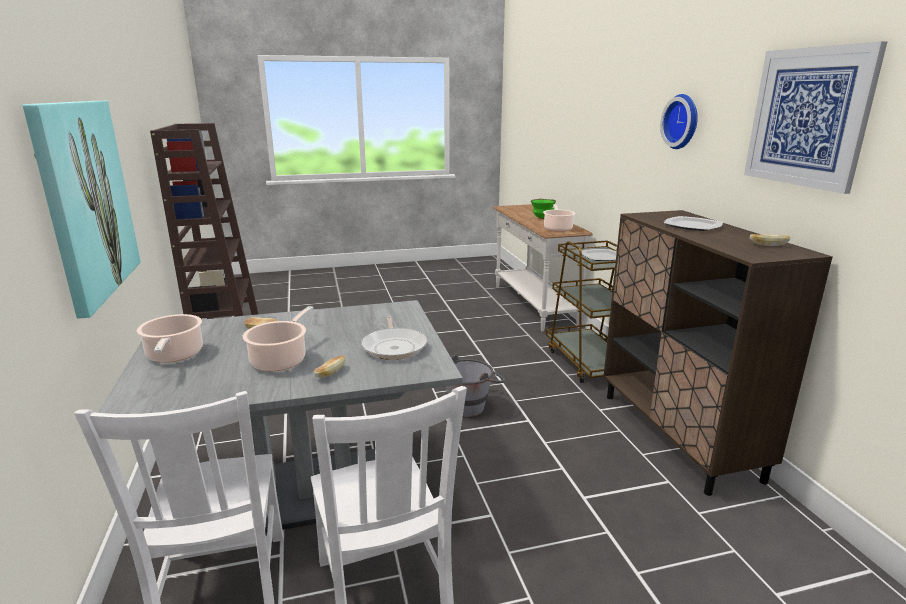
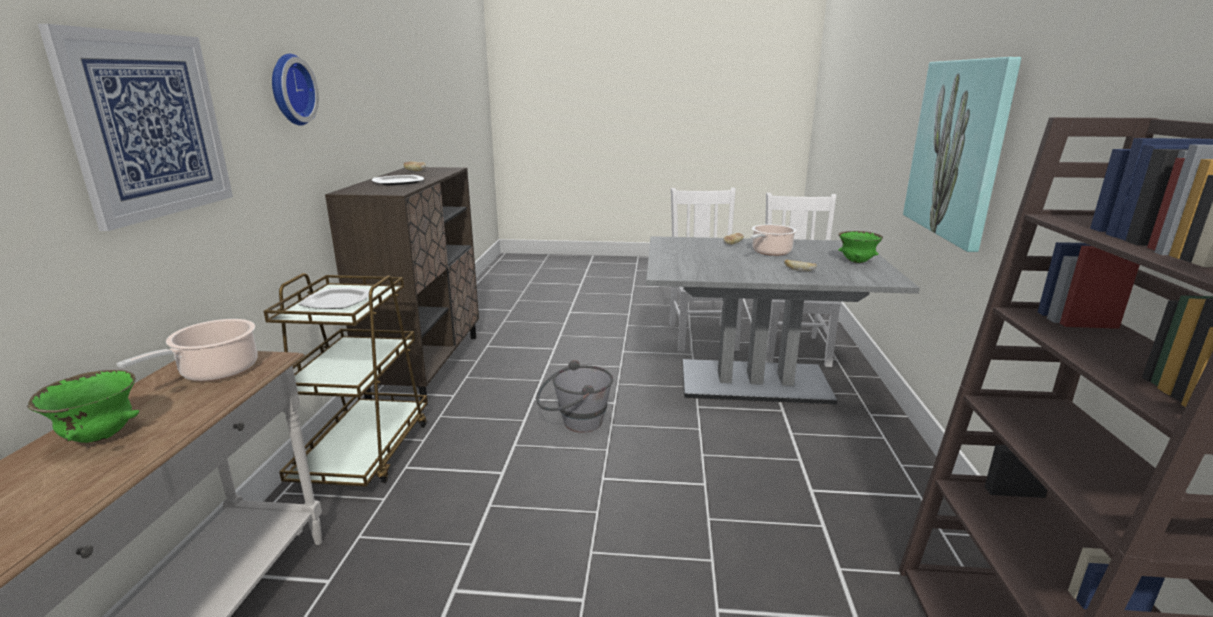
camera: 160 degrees left, 0 degrees up
(174, 355) = (856, 262): cooking pot -> green bowl
(394, 346) = (686, 251): frying pan -> none
(808, 117) = (373, 77): picture -> picture (149, 126)

